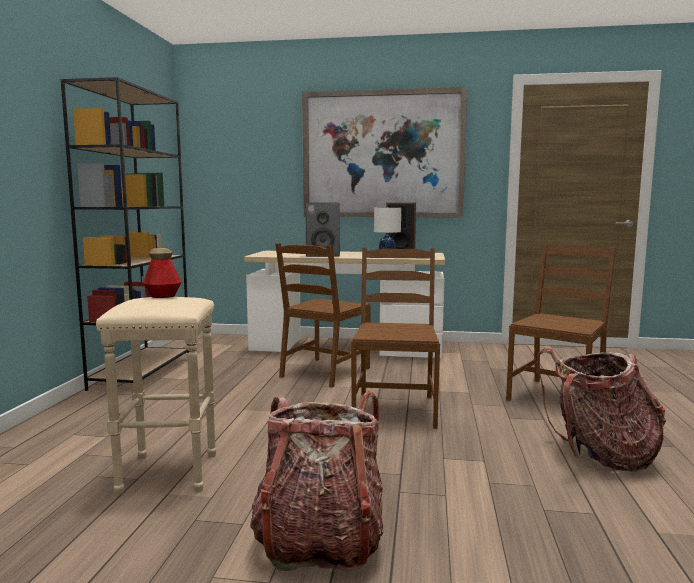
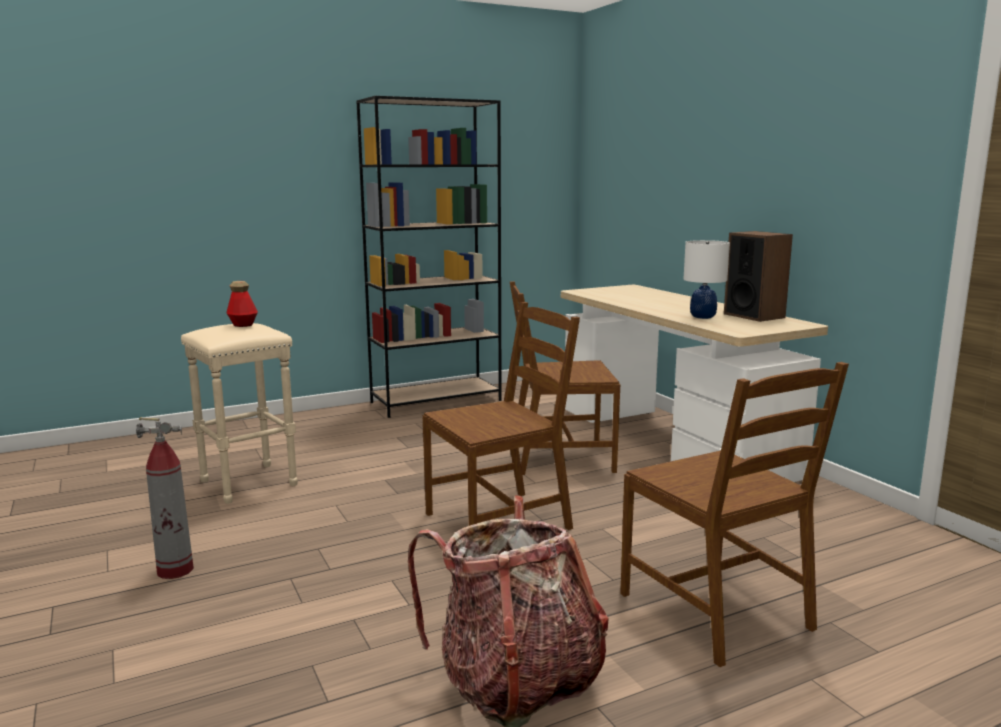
camera: 55 degrees right, 5 degrees up
(319, 541) = (176, 570): backpack -> fire extinguisher
(322, 255) = (638, 302): speaker -> none
(383, 155) = (770, 151): picture -> none
(557, 396) = (717, 611): brown chair -> brown chair turned 60 degrees clockwise

